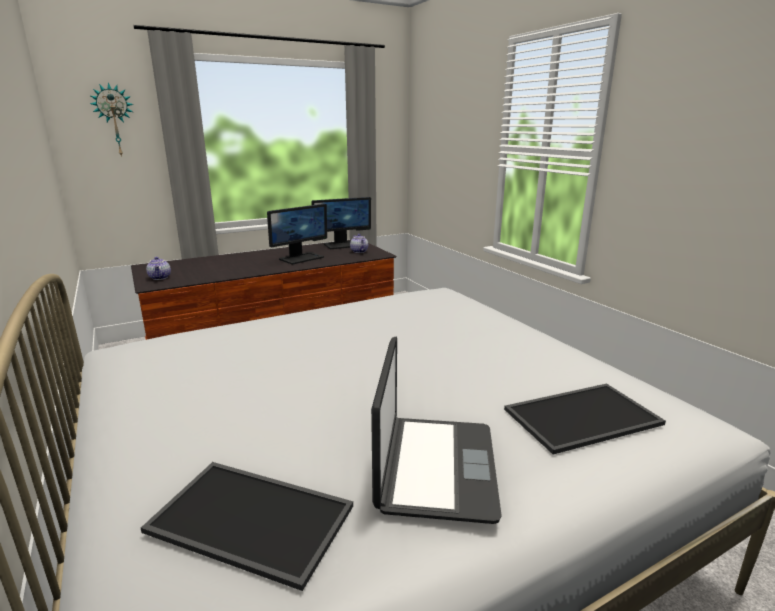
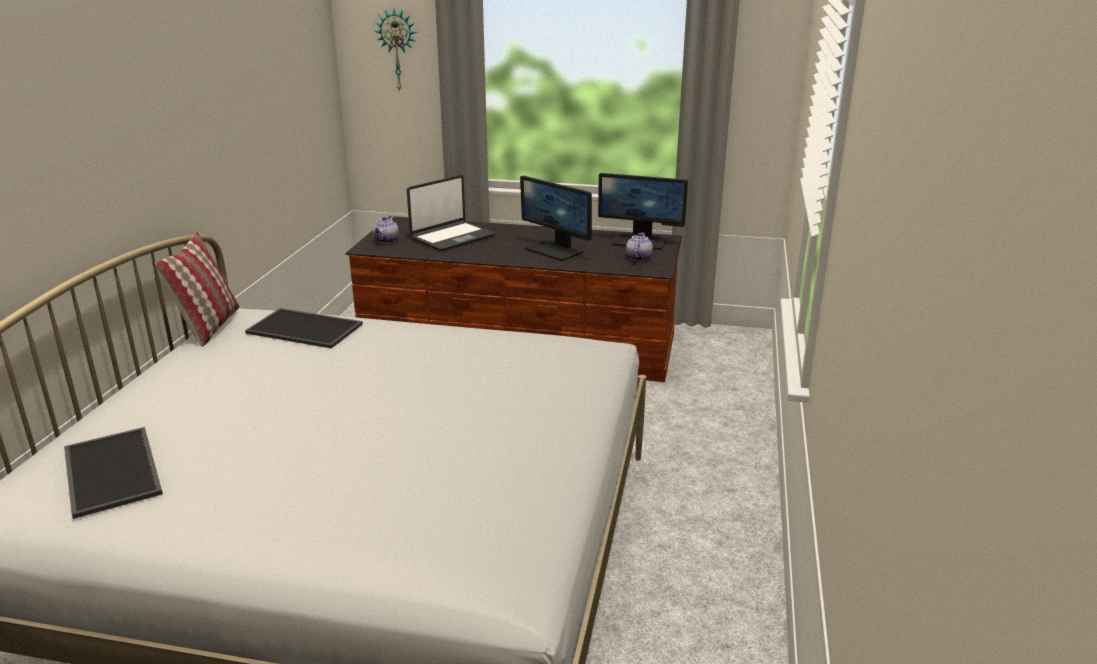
camera: 40 degrees right, 5 degrees up
(105, 366) = (209, 326): none -> pillow
(301, 258) = (555, 250): monitor -> monitor turned 45 degrees clockwise
(435, 467) = (243, 499): laptop -> laptop (452, 237)
(582, 415) = (416, 525): tray -> tray (306, 328)

